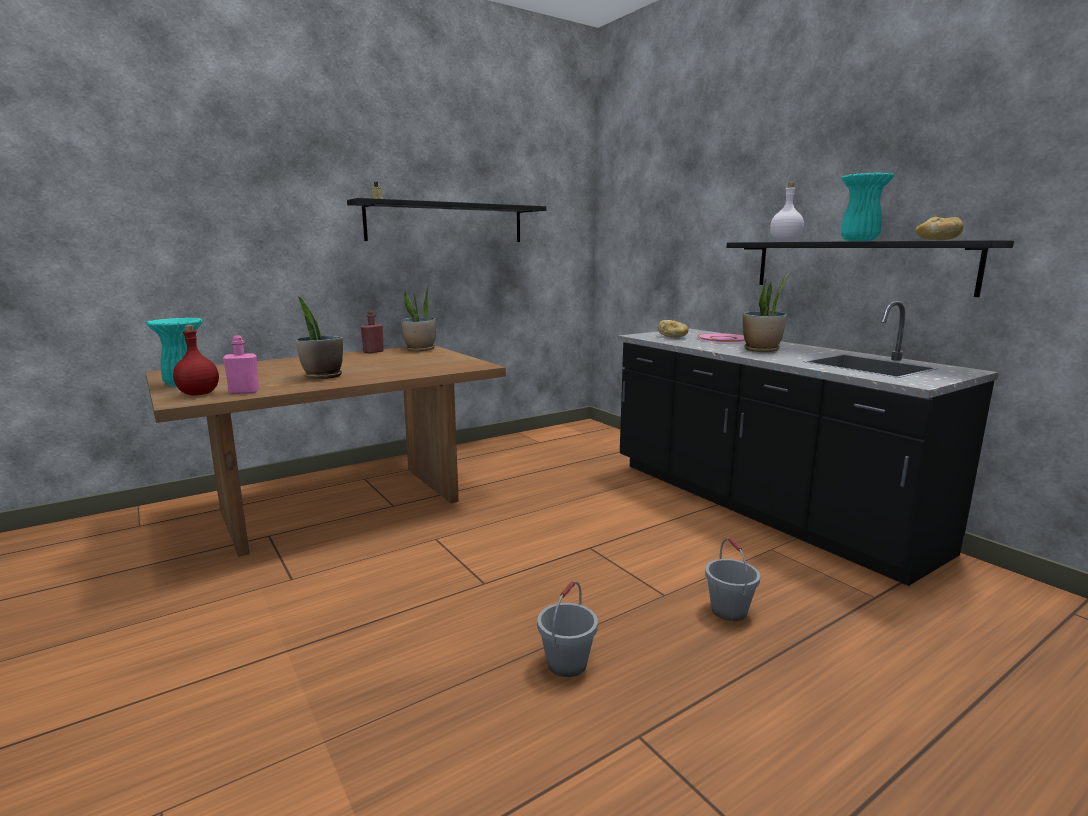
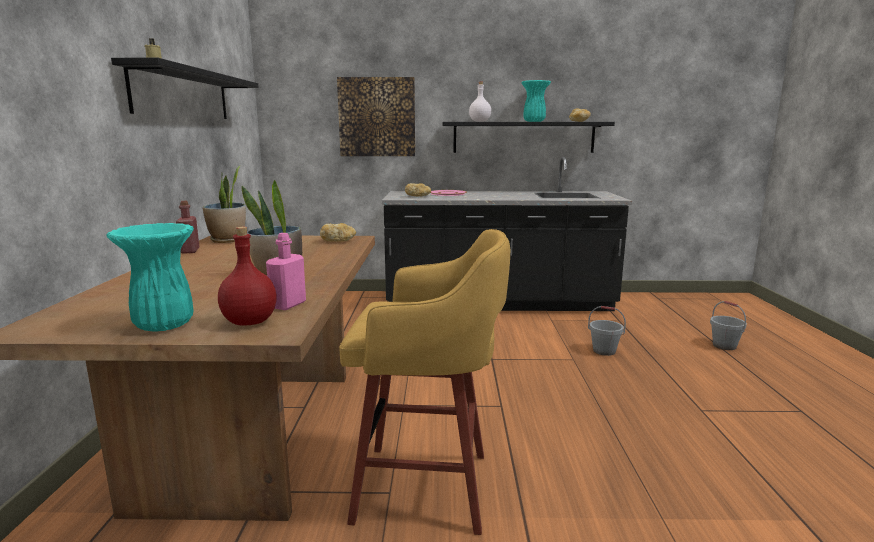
camera: 55 degrees left, 0 degrees up
(307, 592) = (428, 487): none -> yellow stool
(462, 365) = (338, 241): none -> bread
(566, 663) = (624, 408): grey bucket -> grey bucket (724, 346)
(684, 237) = (377, 117): none -> picture
(761, 350) = (497, 196): potted plant -> none

